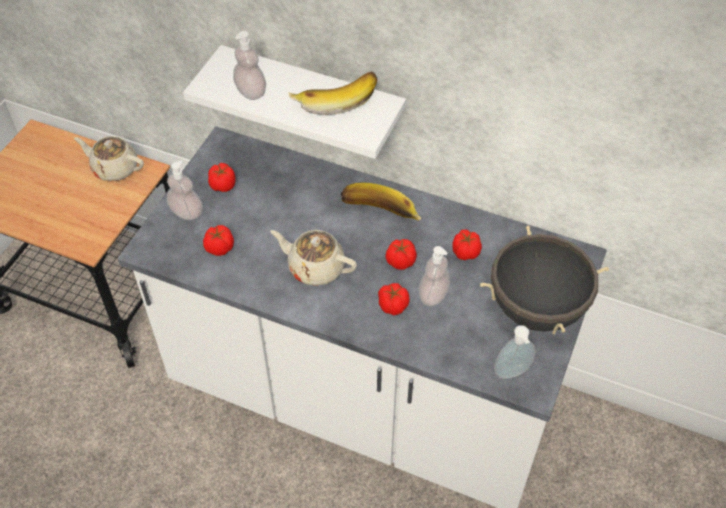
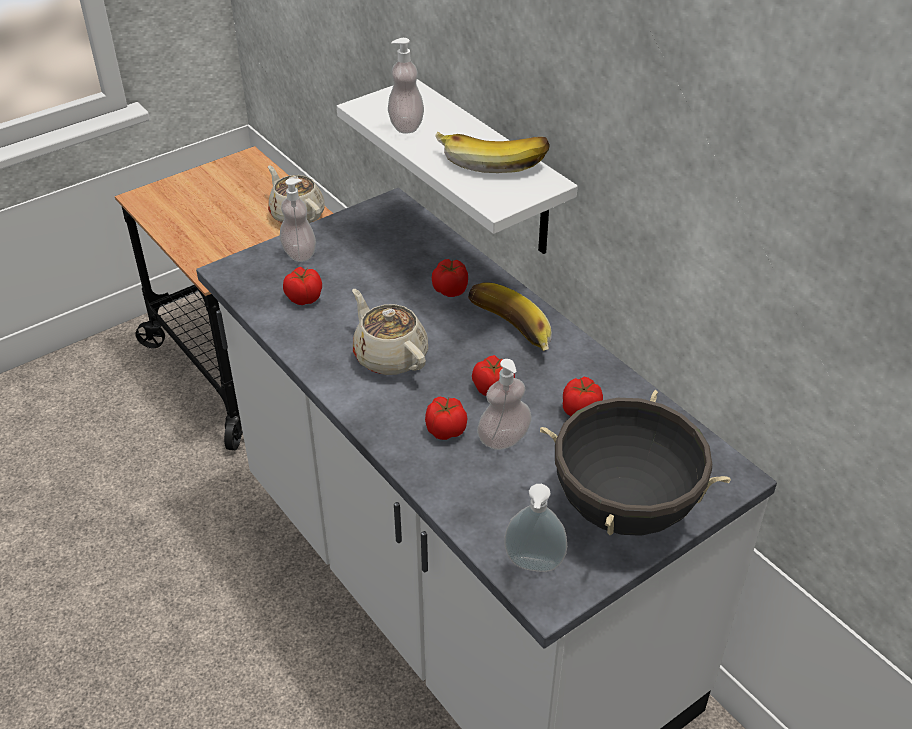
camera: 30 degrees right, 10 degrees down
(223, 185) = (359, 242): tomato -> tomato (451, 289)

